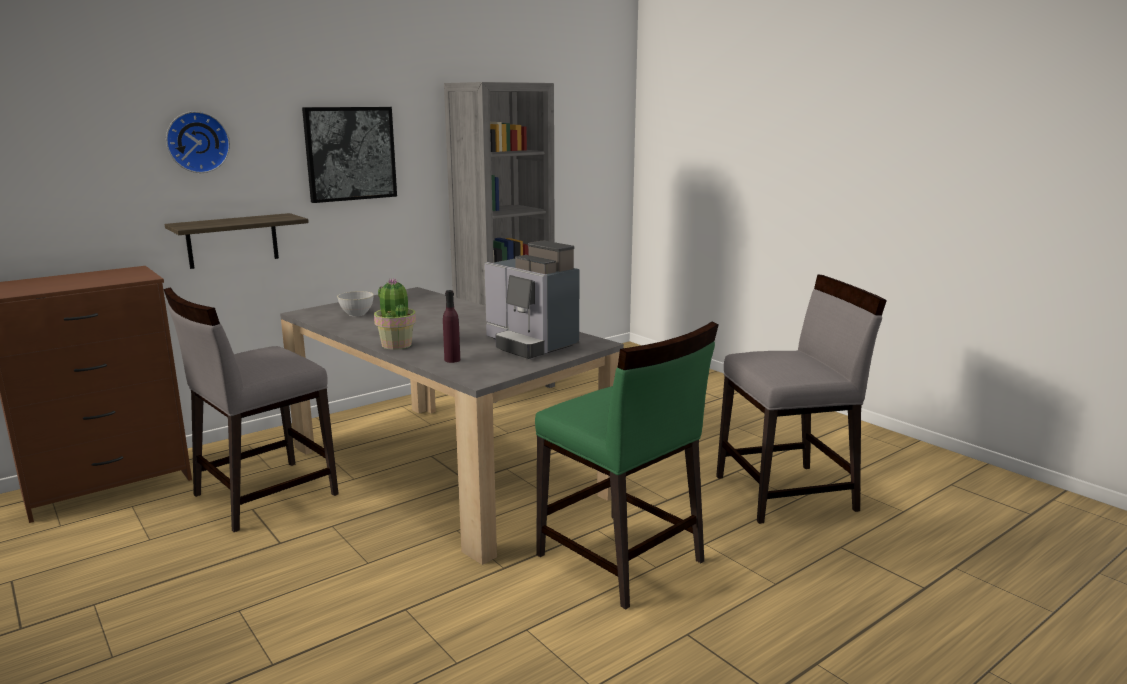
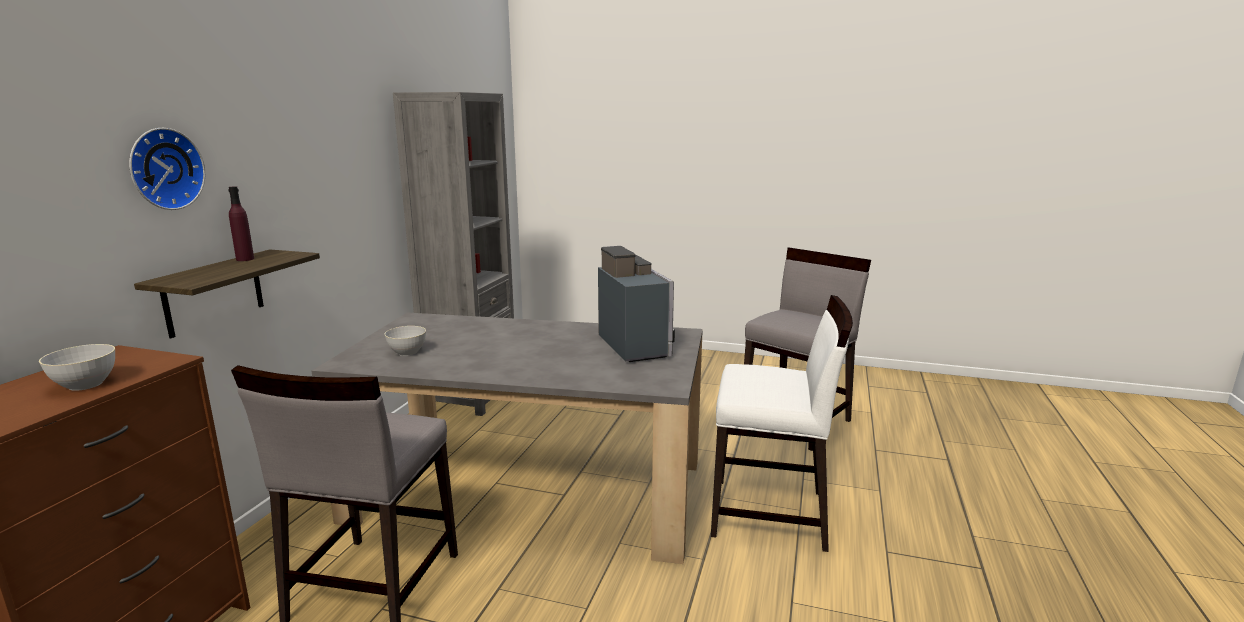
camera: 35 degrees left, 0 degrees up
(85, 282) = (85, 385): none -> grey bowl
(350, 153) = (319, 173): picture -> none
(396, 344) = (522, 374): potted plant -> none
(452, 360) = (606, 376): purple bottle -> purple bottle (245, 259)
(530, 344) = (637, 346): coffee machine -> coffee machine turned 120 degrees counterclockwise
(620, 559) = (770, 514): green chair -> white chair

